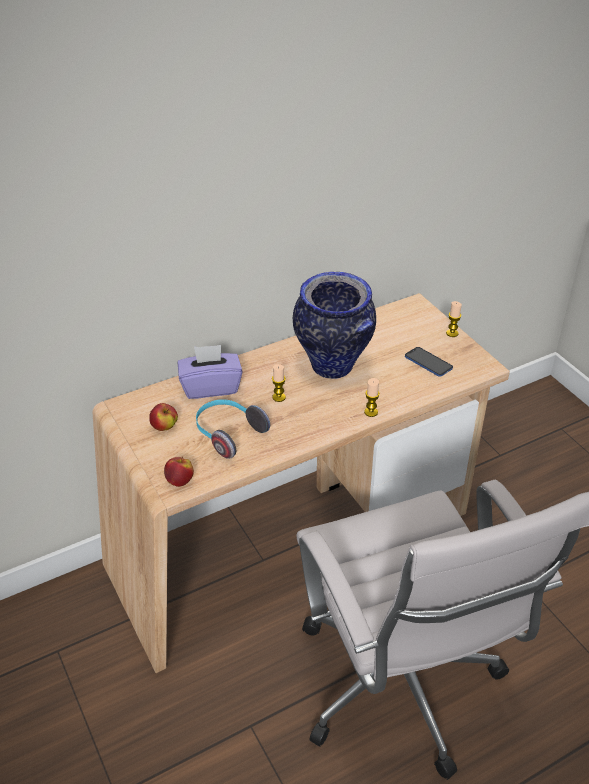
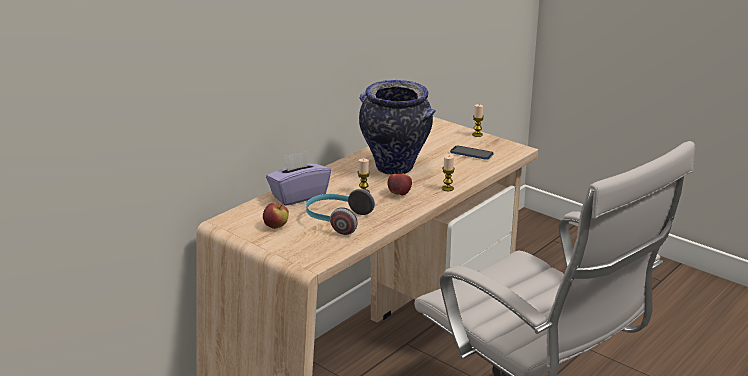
camera: 20 degrees left, 15 degrees down
(180, 481) = (316, 256): apple -> apple (399, 194)

